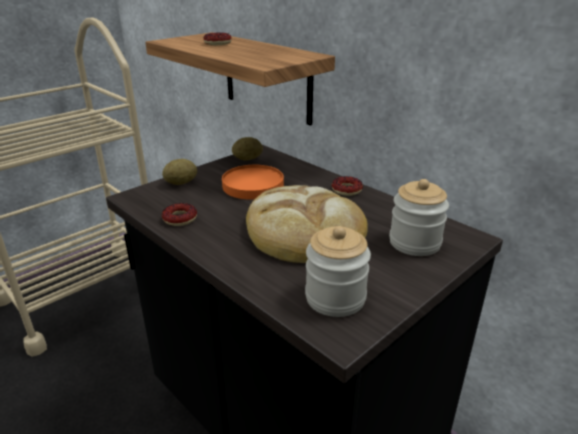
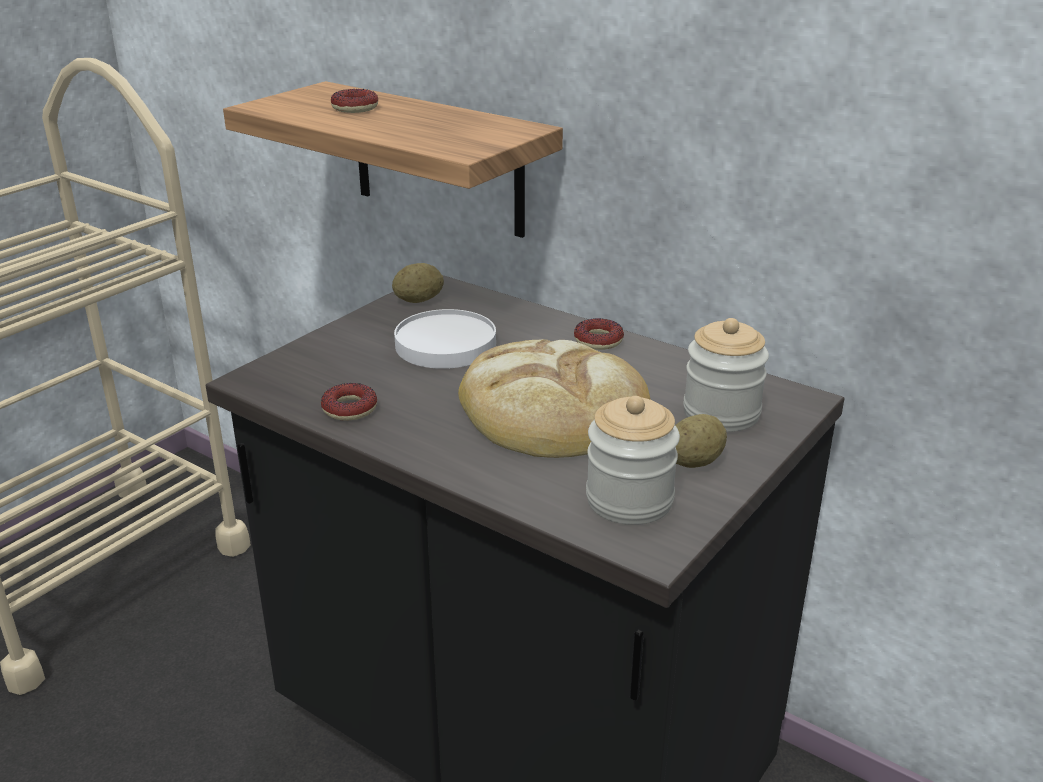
camera: 10 degrees left, 0 degrees up
(181, 183) = (324, 350): potato -> potato (694, 462)
(252, 185) = (444, 345): orange plate -> white plate

